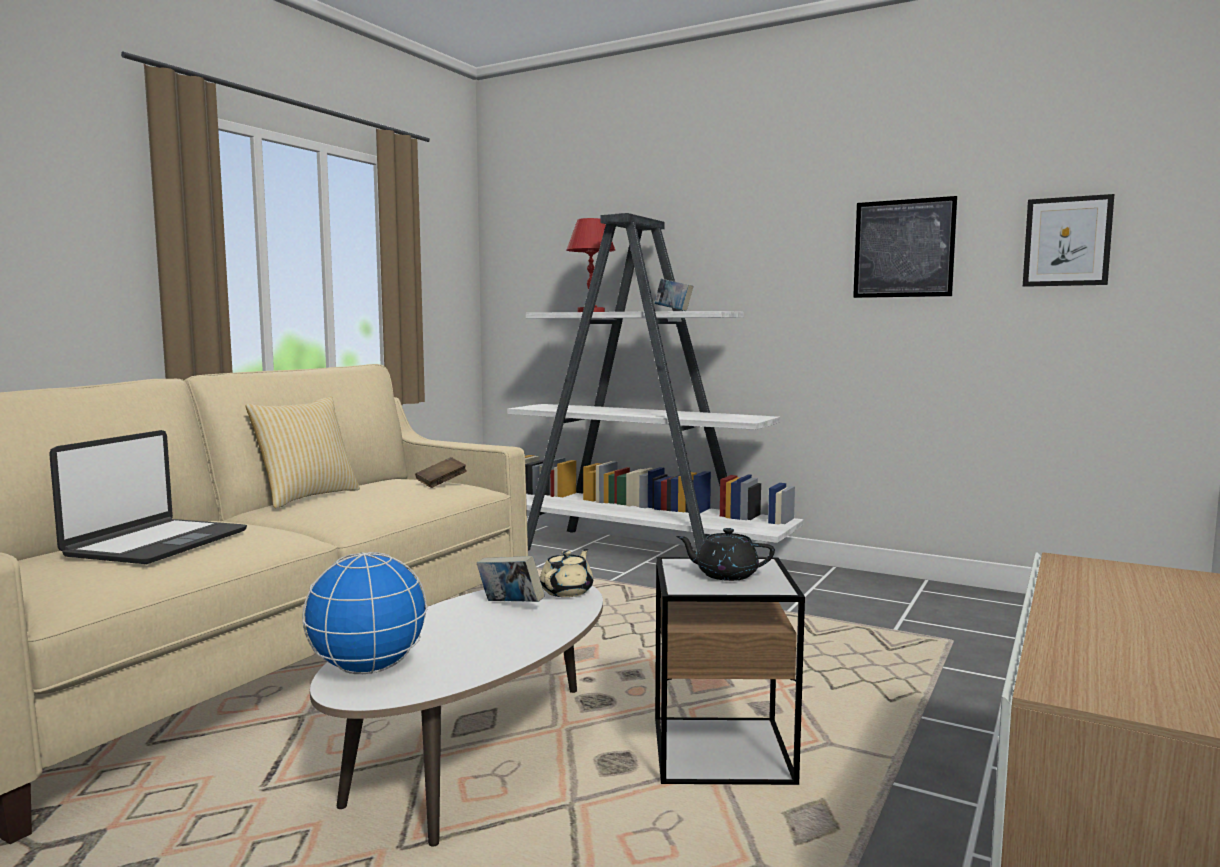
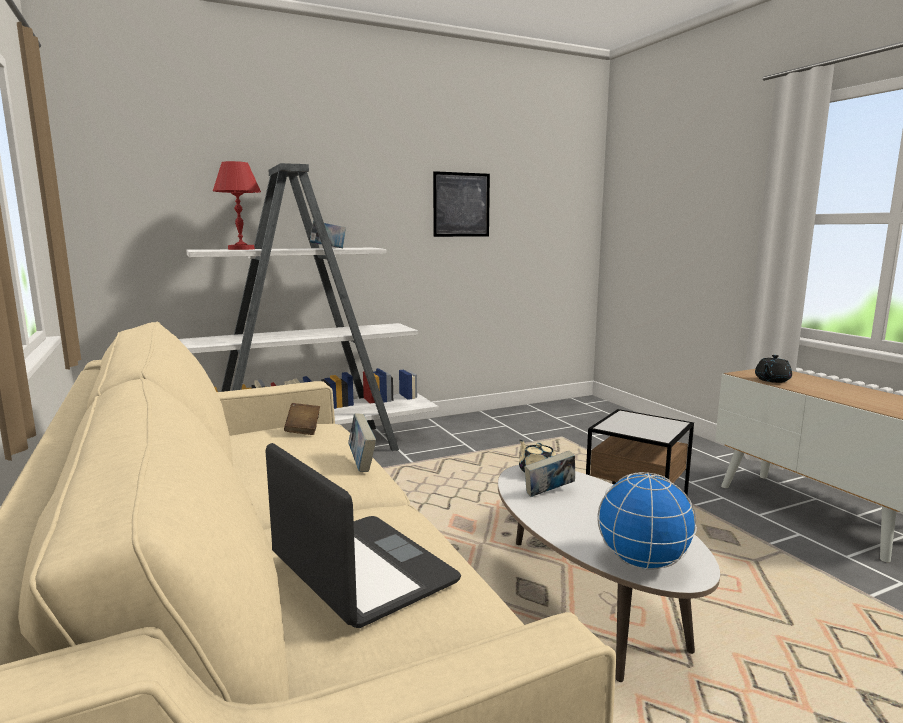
camera: 55 degrees left, 5 degrees up
(306, 497) = (243, 481): pillow -> none
(378, 508) = (362, 463): none -> book
(725, 575) = (642, 424): black teapot -> black teapot (771, 380)
(1067, 241) = (540, 206): picture -> none

